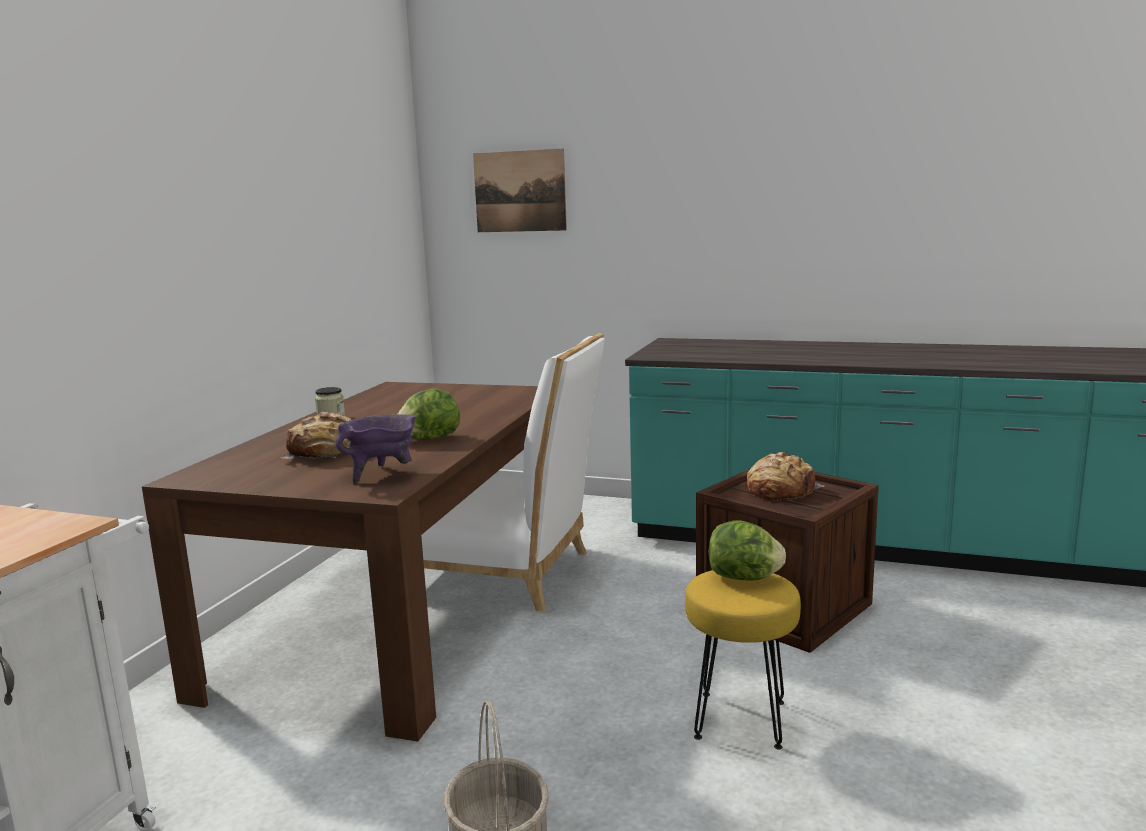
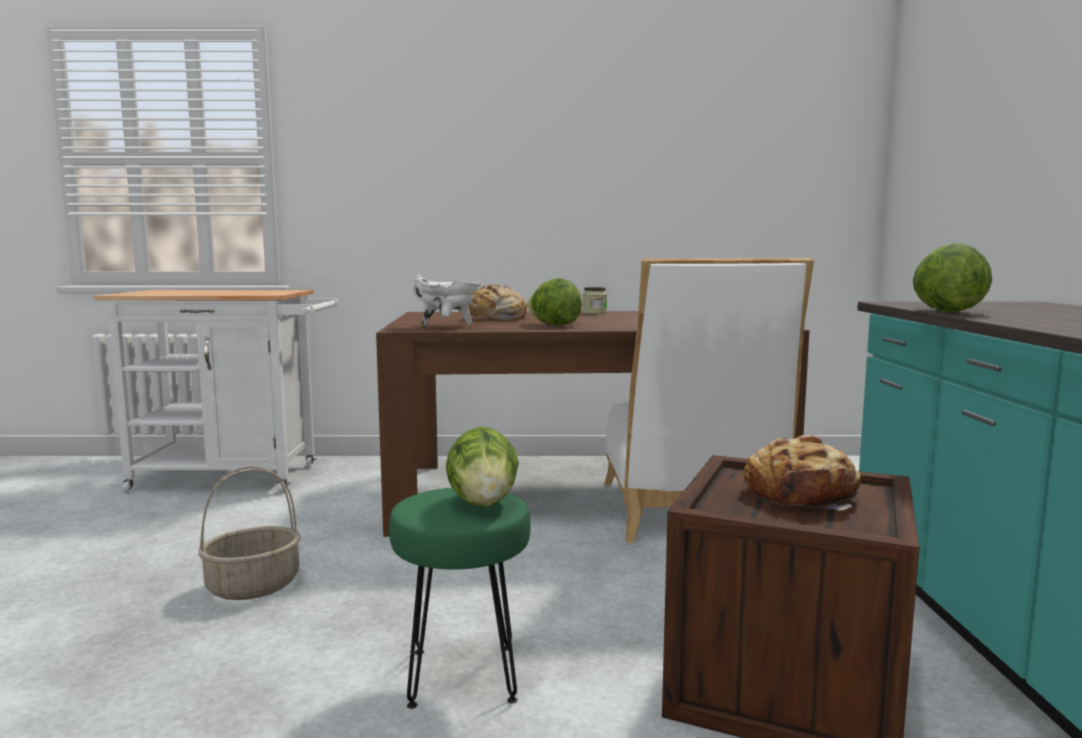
camera: 70 degrees right, 5 degrees down
(382, 474) = (447, 326): purple cooking pot -> white cooking pot
(519, 191) = (951, 107): picture -> none
(724, 359) = (945, 311): none -> lettuce
(741, 719) = (464, 675): yellow stool -> green stool

